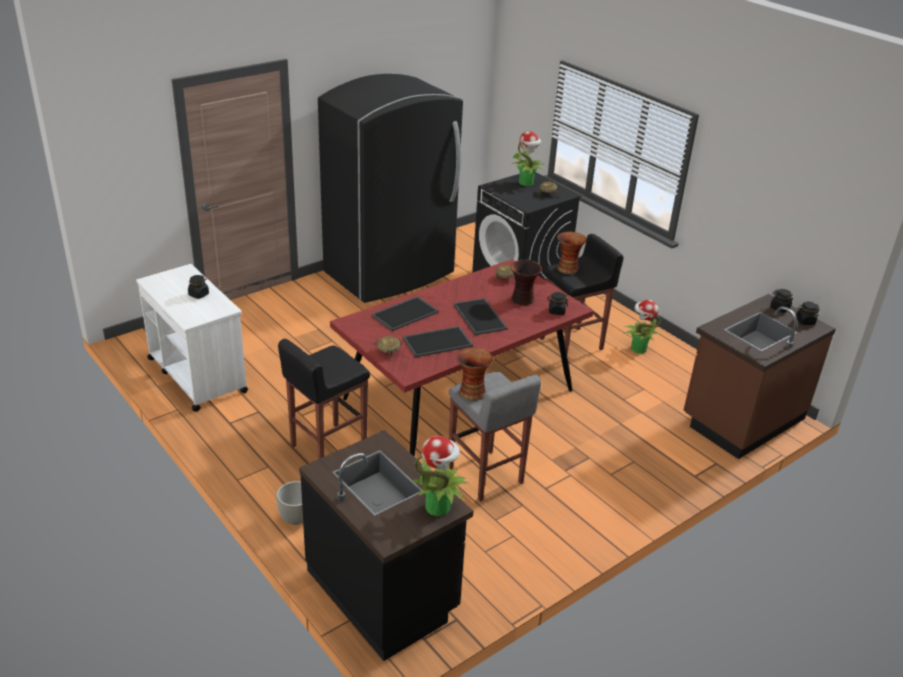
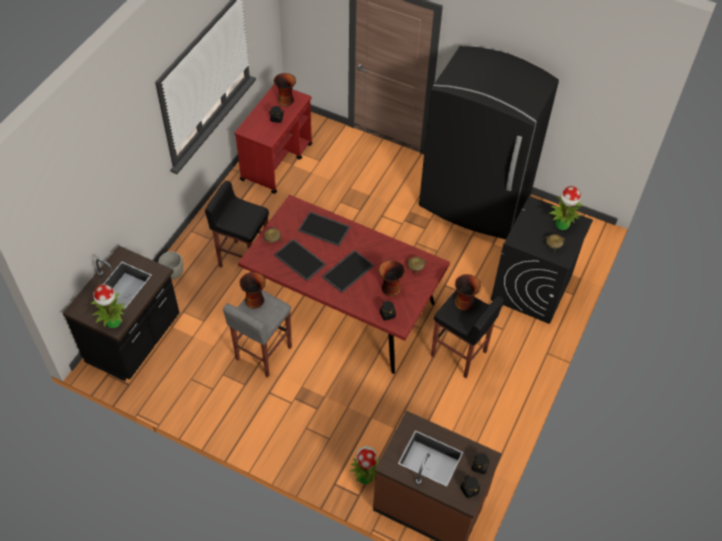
camera: 65 degrees right, 20 degrees up
(175, 280) = (286, 100): none -> vase
(197, 374) = (277, 161): white cart -> red cart
(638, 348) = (484, 403): potted plant -> potted plant (365, 476)

